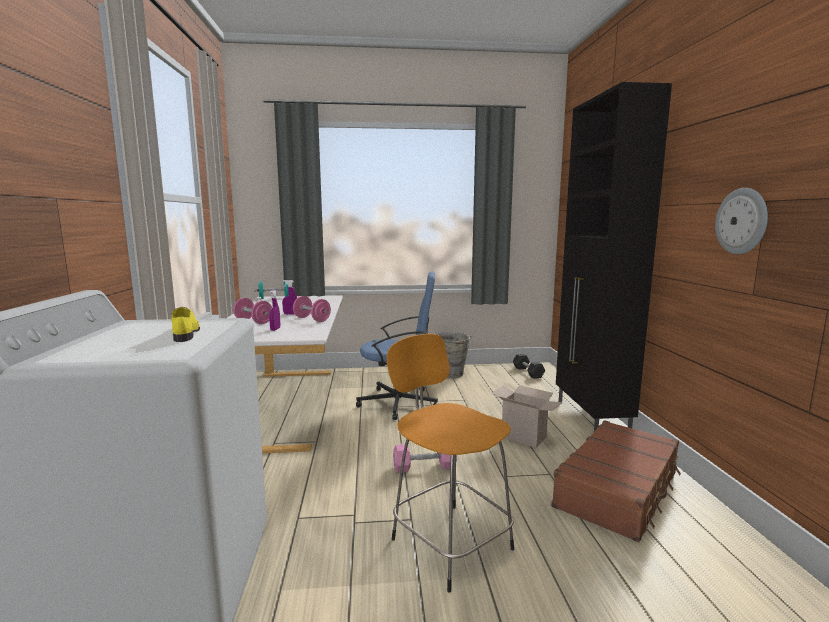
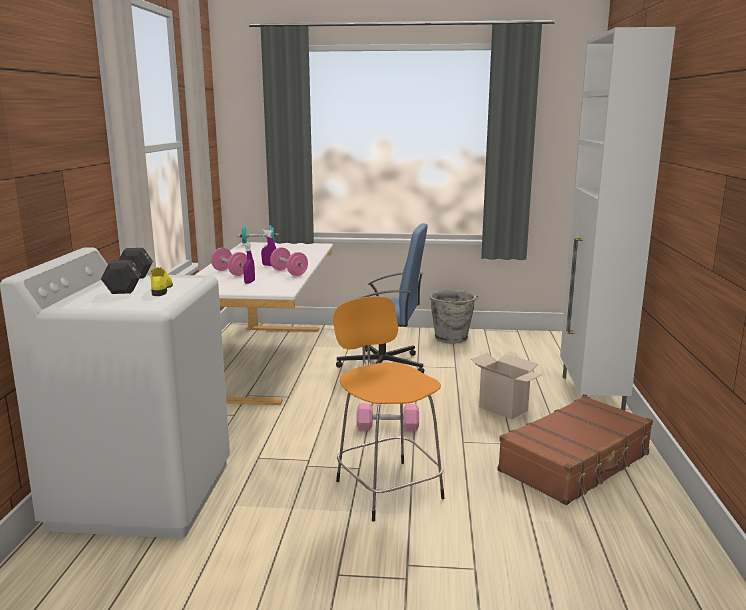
camera: 10 degrees right, 5 degrees up
(528, 372) = (545, 342): black dumbbell -> black dumbbell (129, 284)
(591, 419) = (590, 396): black cabinet -> white cabinet
(742, 221) = (710, 193): wall clock -> none

